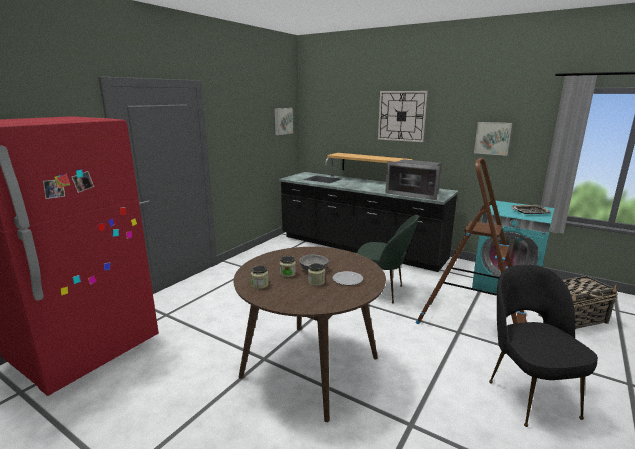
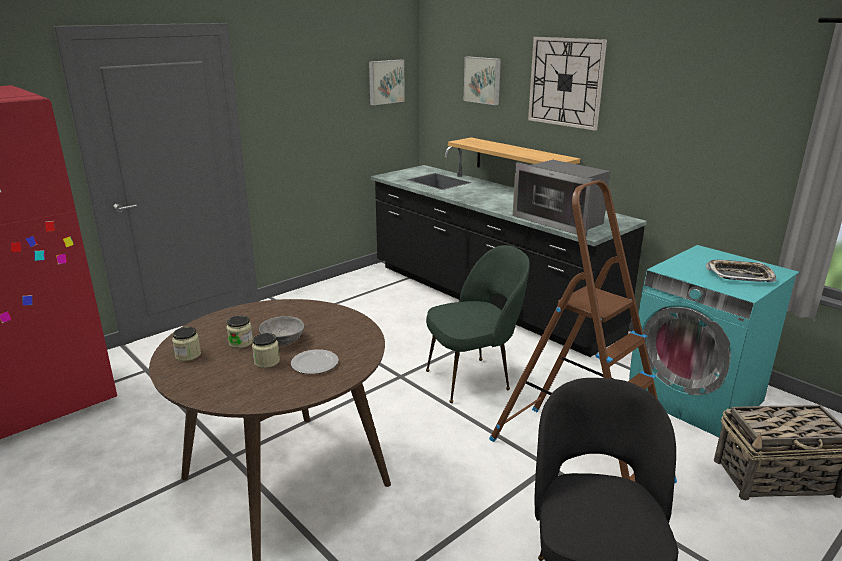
camera: 15 degrees right, 5 degrees up
(383, 291) = (474, 379): green chair -> green chair turned 60 degrees counterclockwise
(492, 138) = (708, 132): picture -> picture (483, 80)

